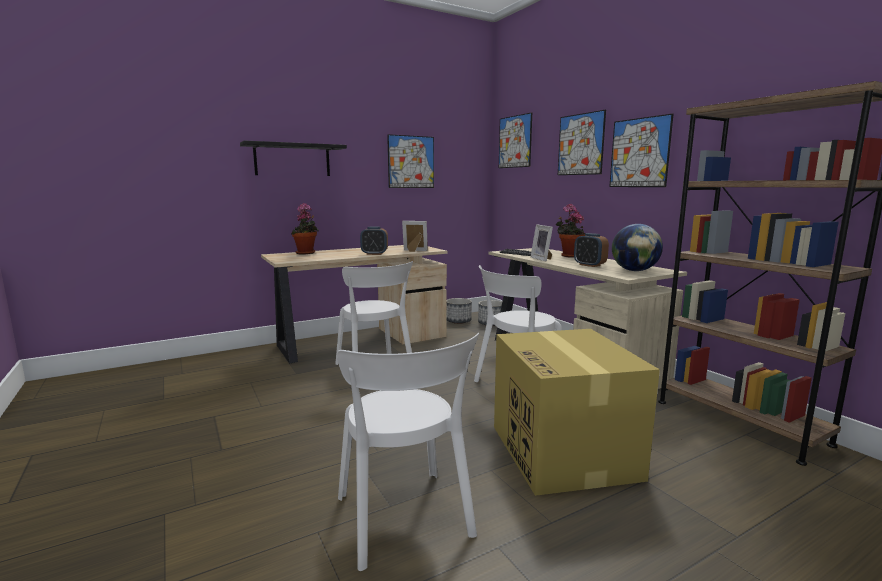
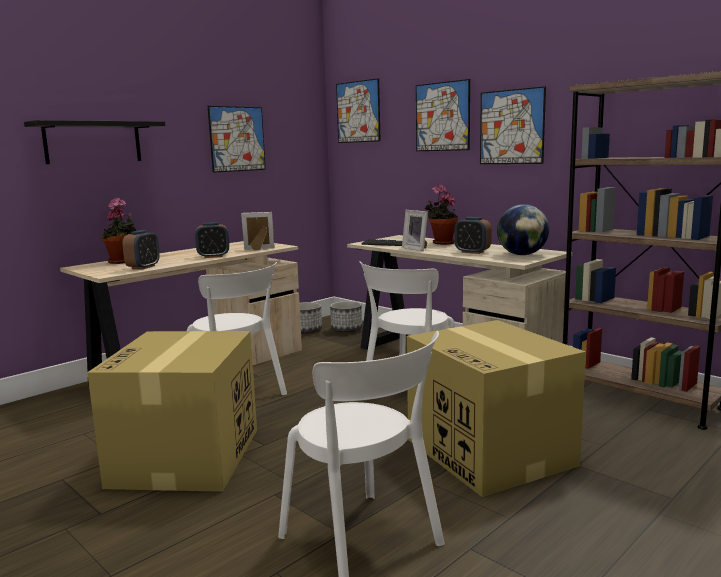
camera: 15 degrees left, 0 degrees up
(309, 414) = (186, 458): none -> cardboard box
(315, 258) = (143, 267): none -> alarm clock

